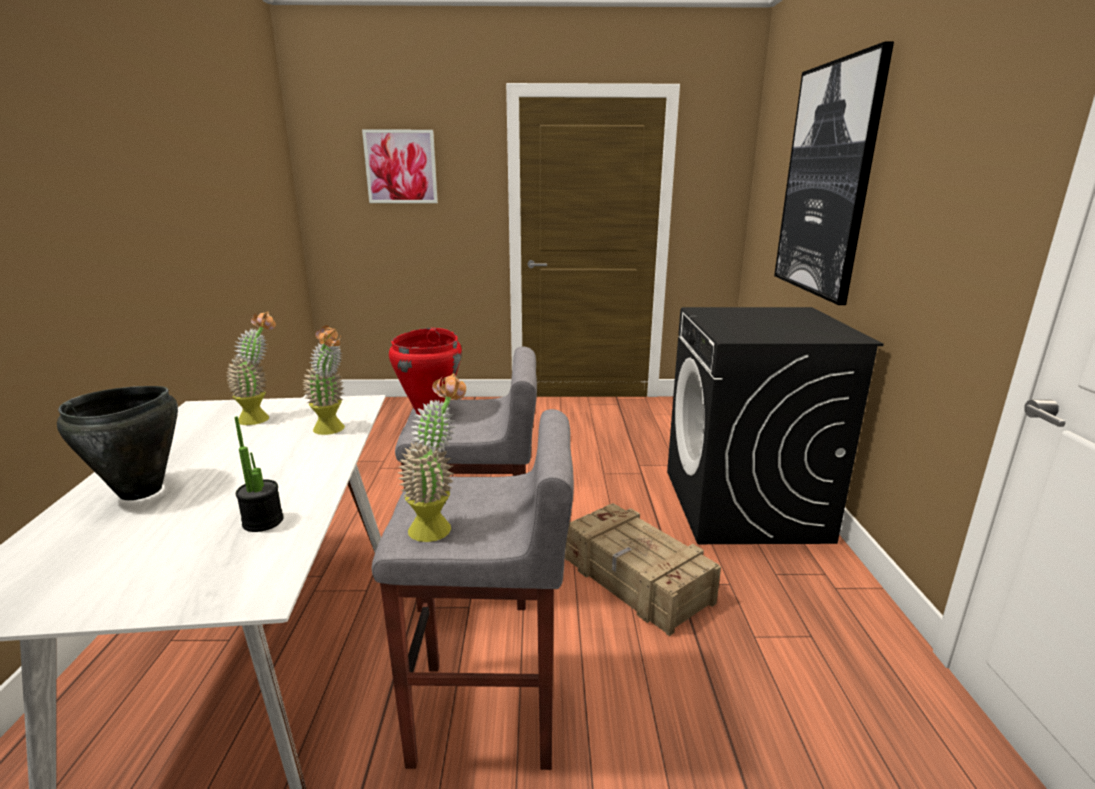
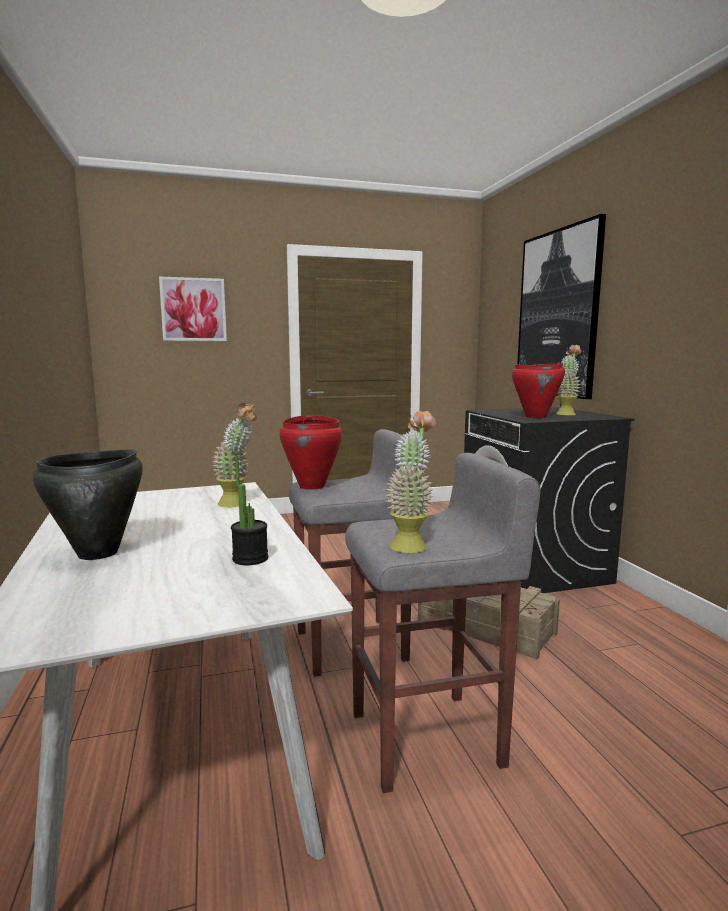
camera: 15 degrees left, 10 degrees down
(261, 417) = (155, 502): potted plant -> potted plant (566, 414)
(749, 331) = (536, 417): none -> red cooking pot

